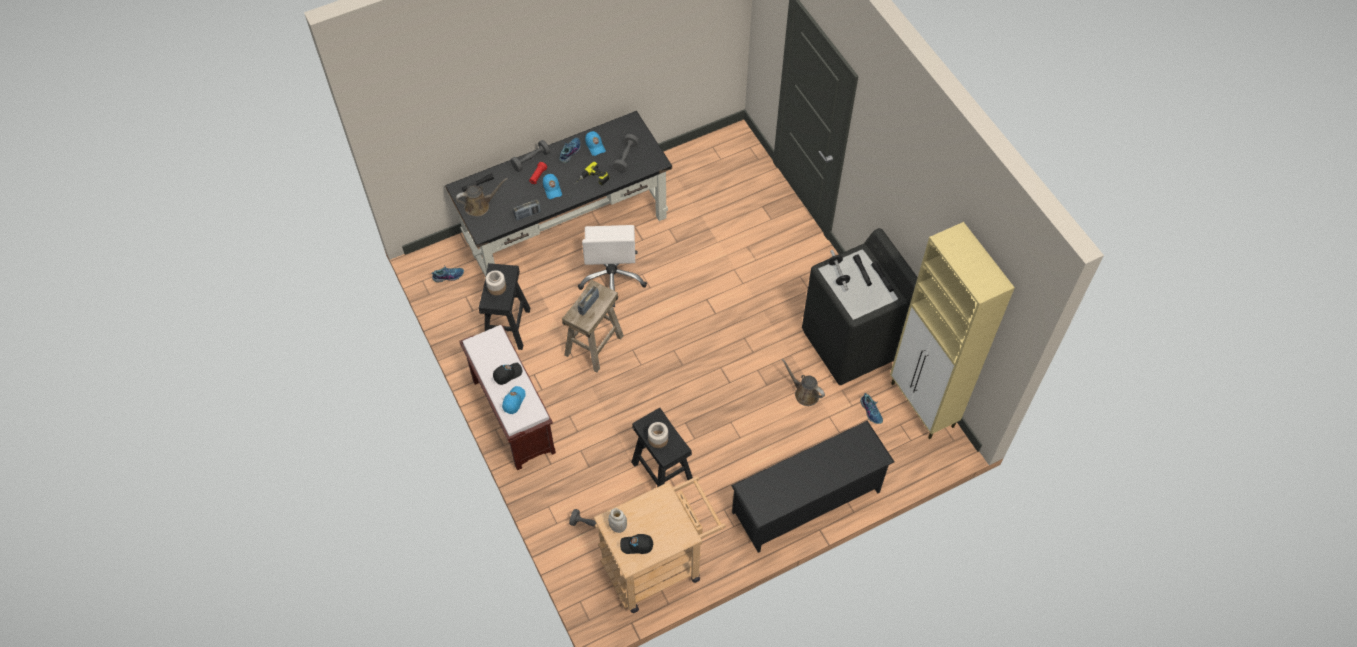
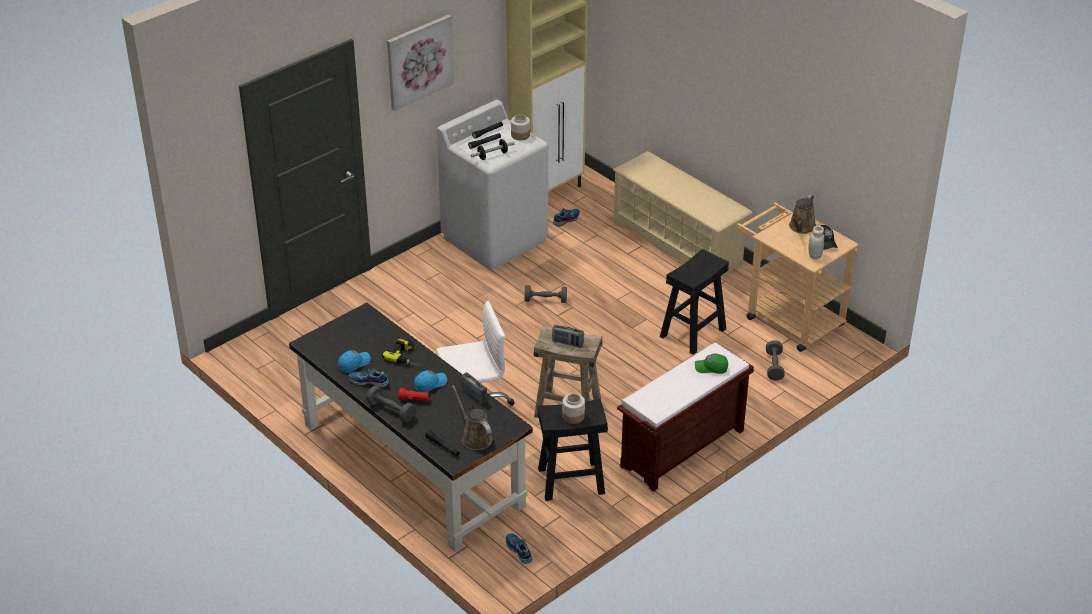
camera: 105 degrees left, 20 degrees down
(507, 374) = (681, 379): black cap -> none
(514, 401) = (711, 368): blue cap -> green cap
(626, 158) = (365, 337): grey dumbbell -> grey dumbbell (545, 300)
(658, 439) = (700, 270): jar -> jar (520, 135)
(804, 393) = (564, 259): brown watering can -> brown watering can (801, 227)
(807, 502) = (678, 243): black shoe rack -> beige shoe rack
(852, 343) = (495, 238): black washing machine -> white washing machine
(891, 168) = (419, 61): none -> picture

